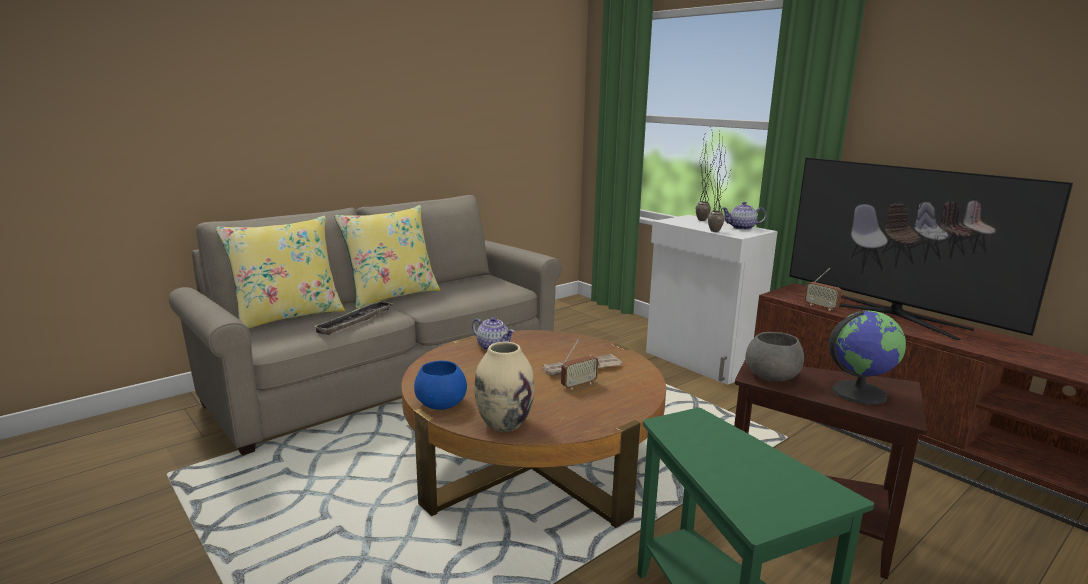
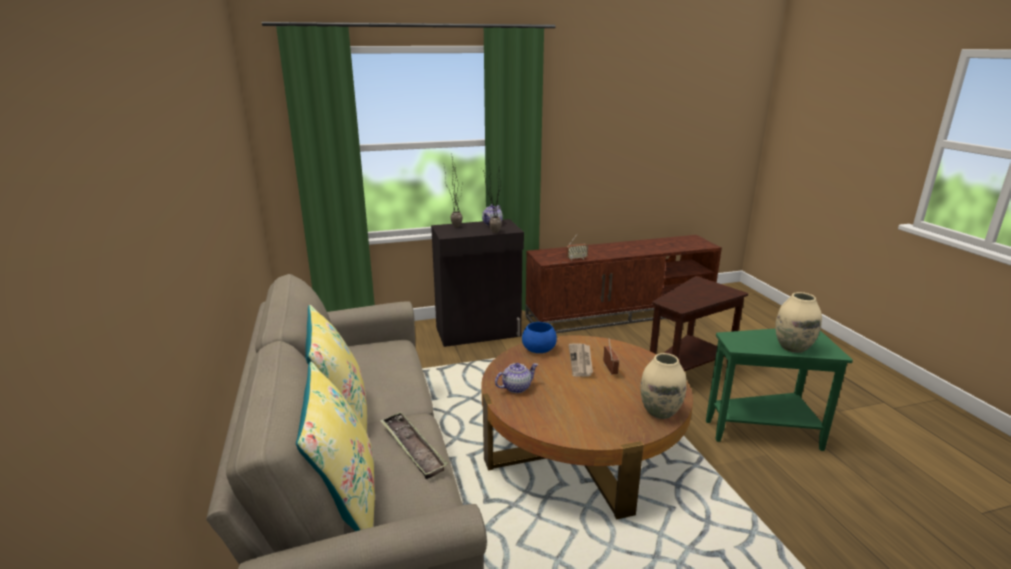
camera: 65 degrees left, 5 degrees up
(441, 403) = (617, 432): blue bowl -> blue bowl (539, 349)
(700, 361) = (479, 332): white cabinet -> black cabinet
(726, 474) = (792, 347): none -> beige vase
(773, 375) = (679, 302): grey bowl -> none
(858, 392) = (706, 291): globe -> none
(893, 315) = (602, 249): television -> none

